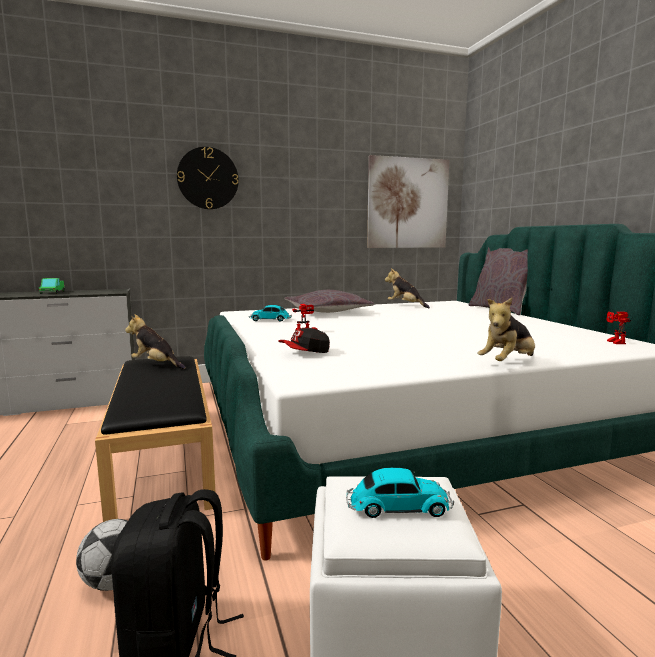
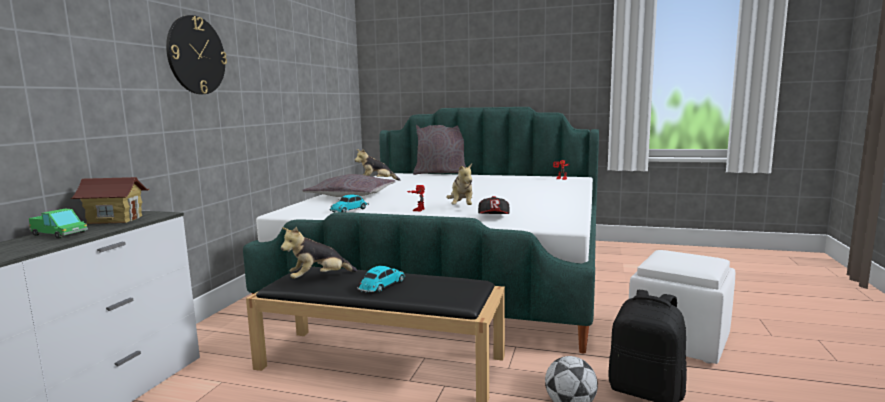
camera: 55 degrees left, 0 degrees up
(95, 291) = (115, 220): none -> toy house
(397, 507) = (689, 259): toy car -> toy car (381, 286)
(407, 203) = (334, 86): picture -> none
(508, 363) = (578, 196): plush toy -> plush toy (461, 207)

